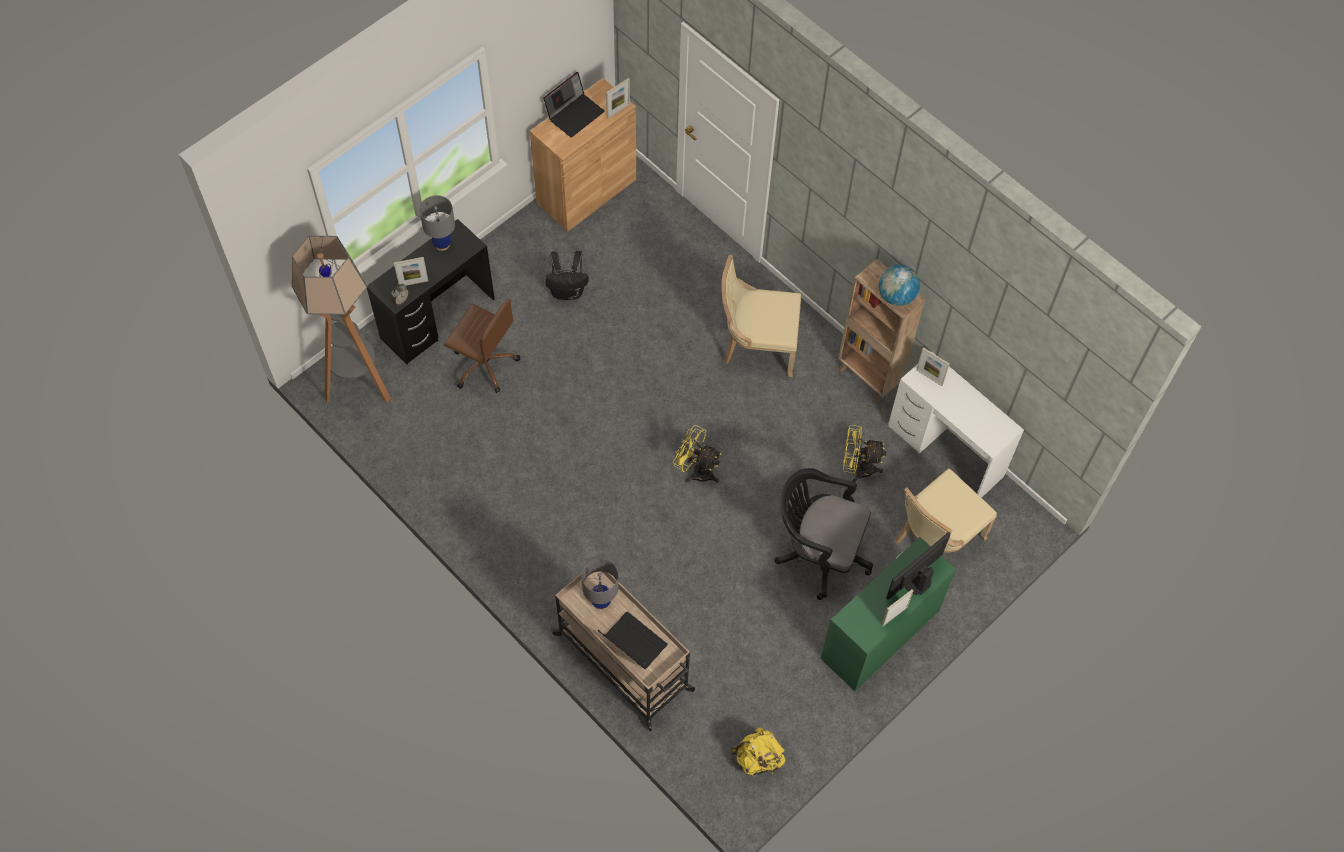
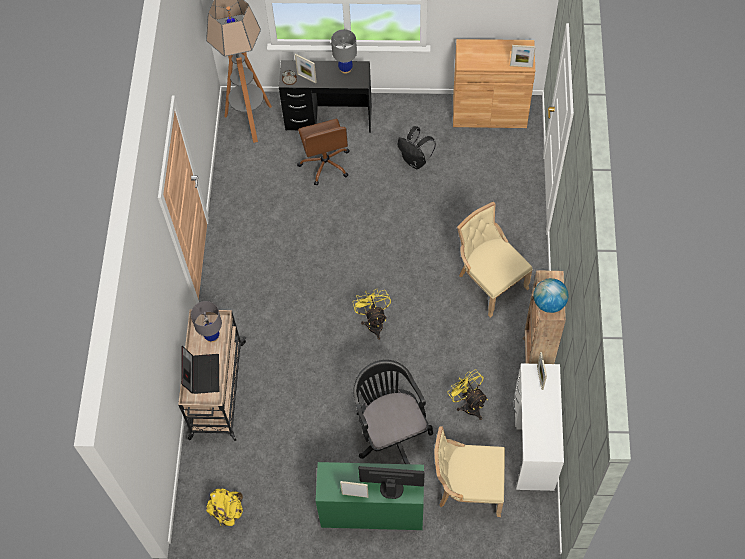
camera: 50 degrees right, 0 degrees up
(575, 113) = (493, 48): laptop -> none

